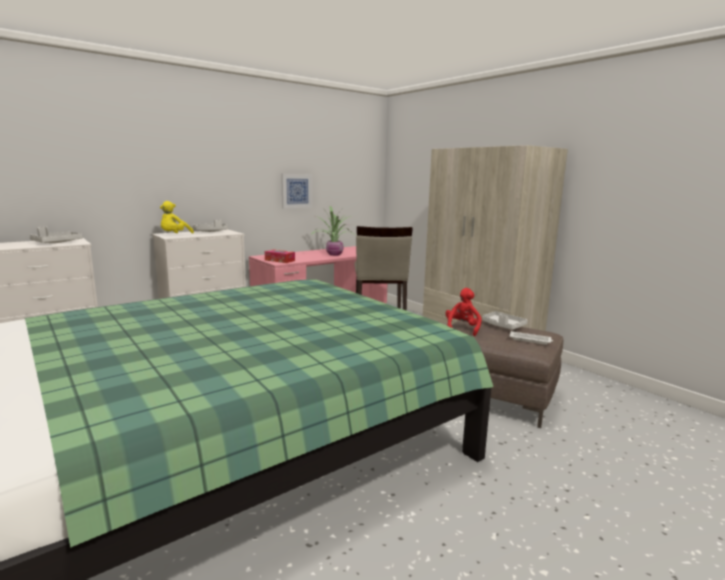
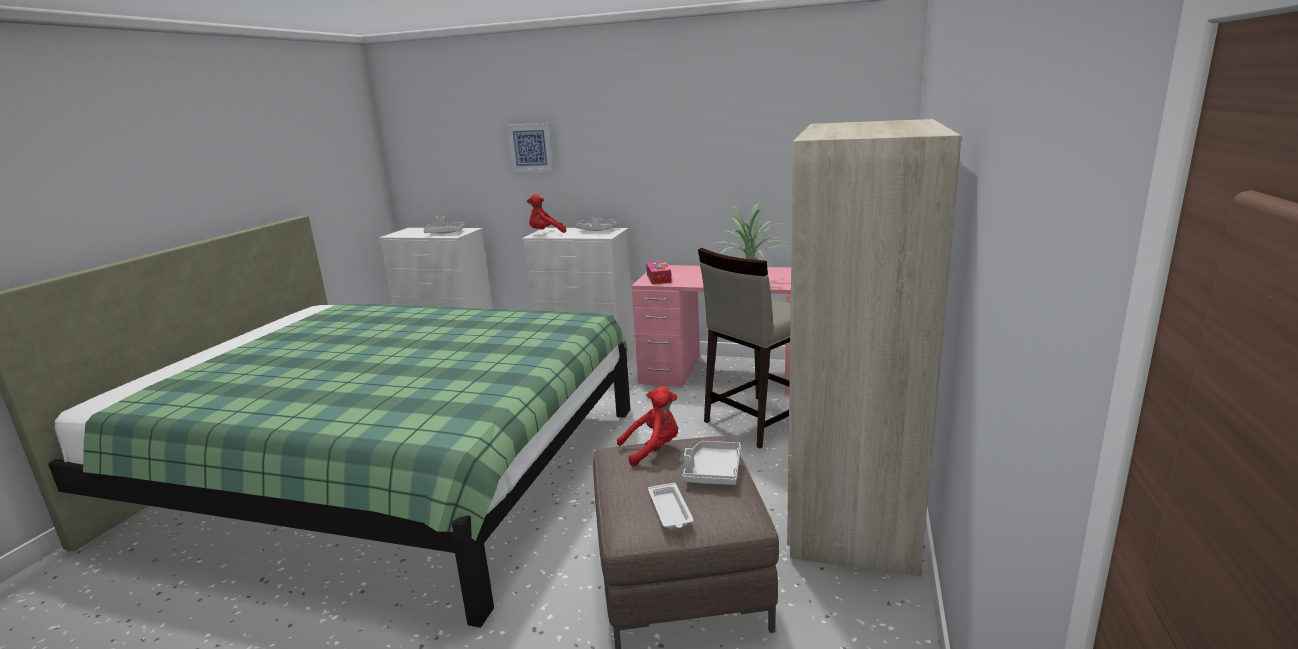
camera: 55 degrees right, 5 degrees up
(174, 235) = (546, 233): yellow plush toy -> red plush toy
(296, 191) = (731, 177): picture -> picture (531, 147)

